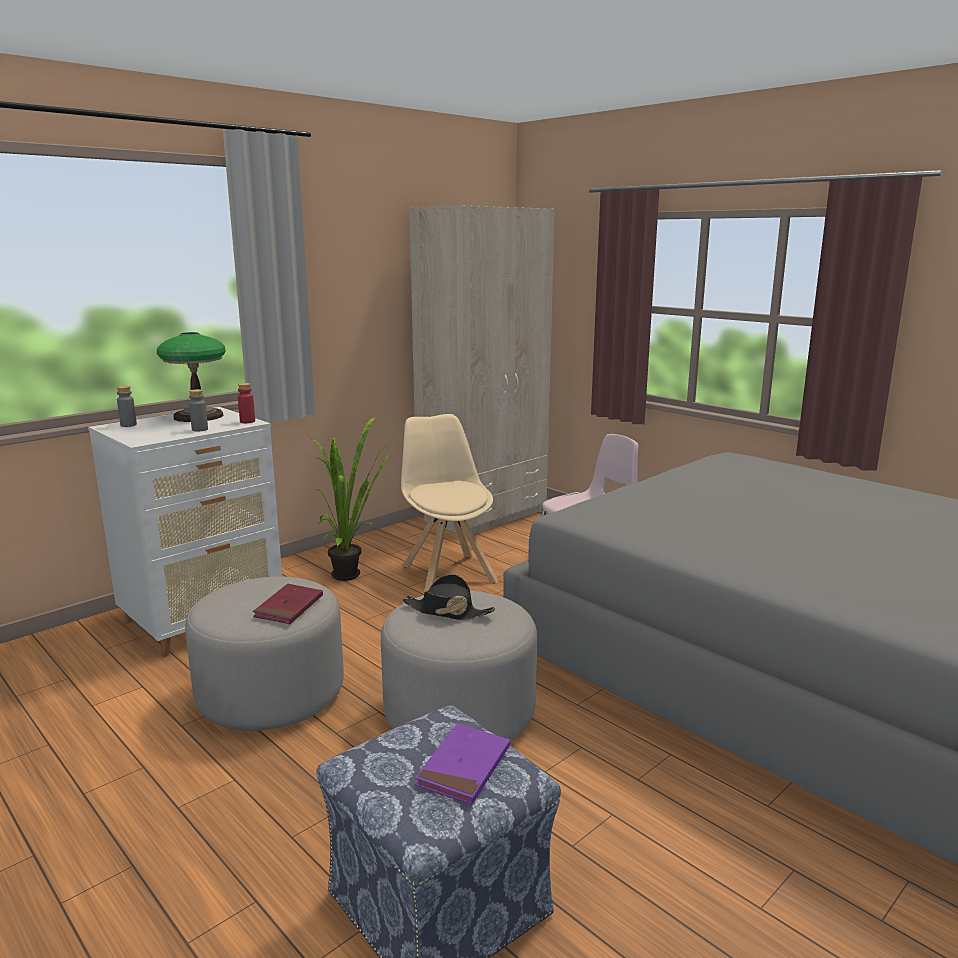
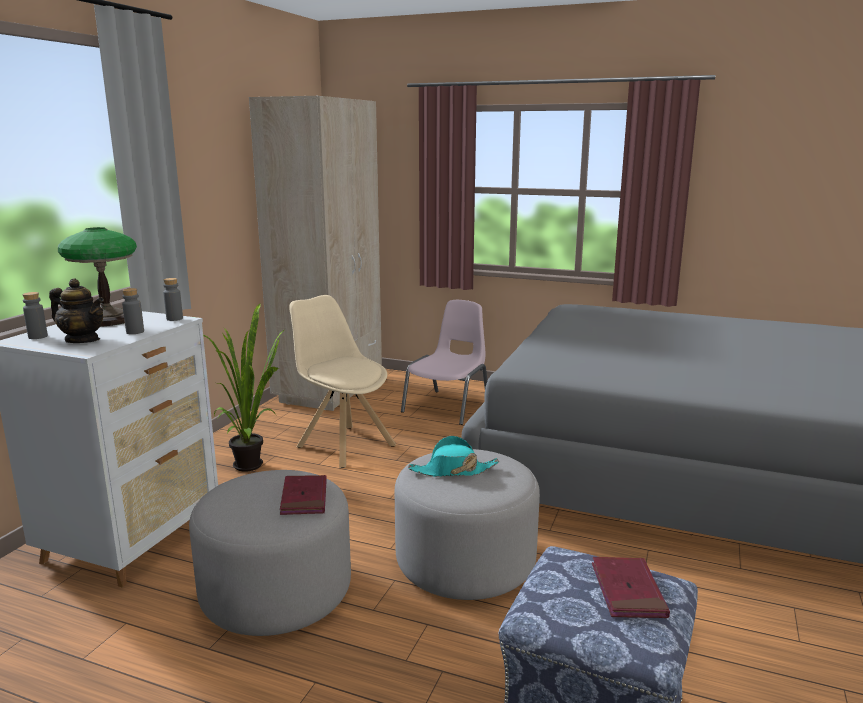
camera: 25 degrees left, 0 degrees up
(153, 432) = (82, 340): none -> teapot
(247, 421) = (174, 319): red bottle -> grey bottle
(447, 611) = (453, 470): black hat -> turquoise hat
(464, 767) = (628, 591): purple book -> red book

